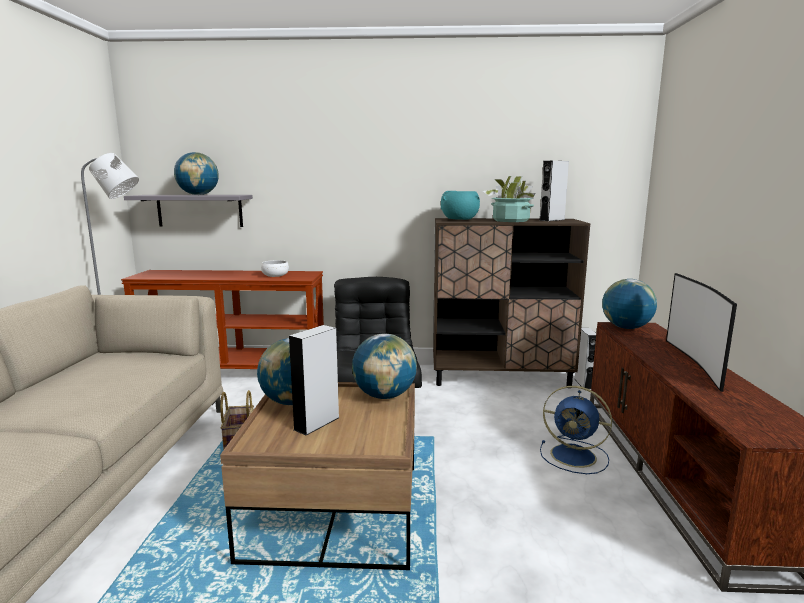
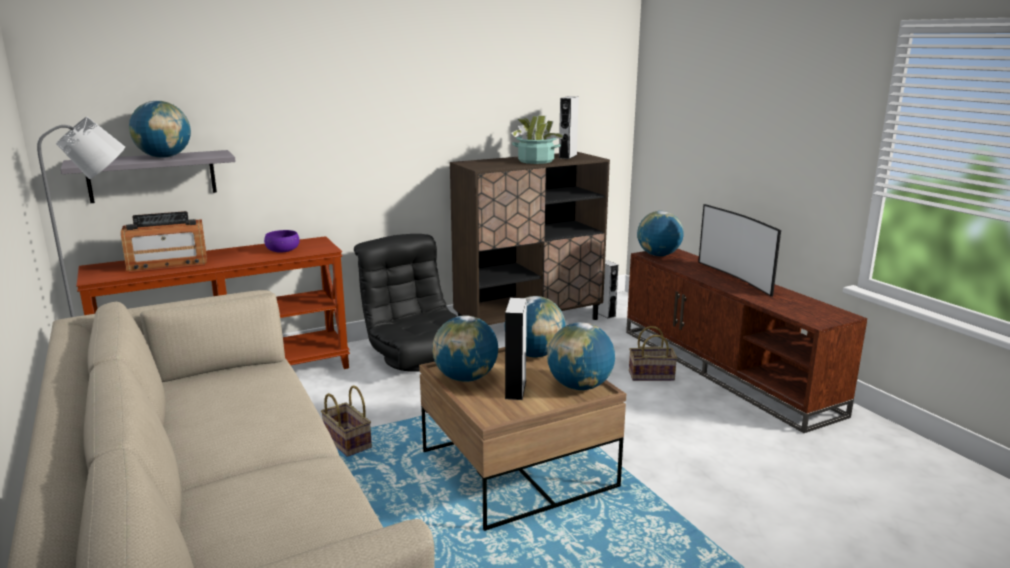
camera: 30 degrees left, 5 degrees up
(192, 274) = (168, 264): none -> radio
(275, 275) = (282, 250): white bowl -> purple bowl
(378, 438) = (579, 386): none -> globe
(458, 219) = (483, 163): turquoise bowl -> none
(575, 456) = (652, 375): blue fan -> basket

